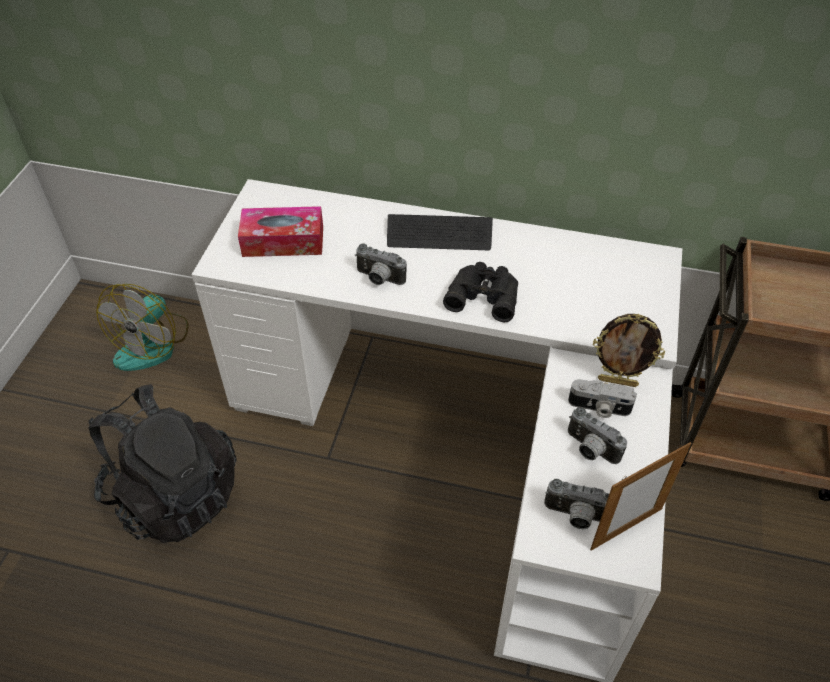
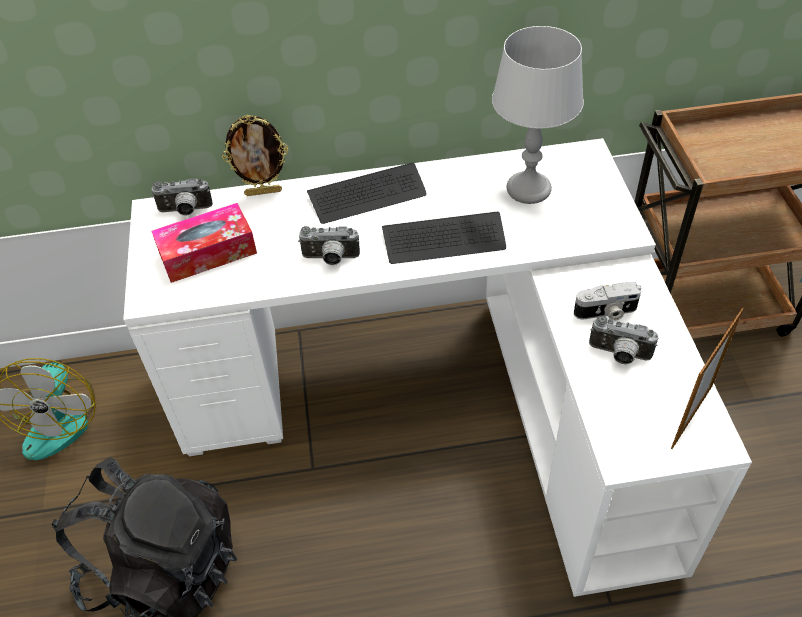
camera: 20 degrees left, 0 degrees up
(484, 294) = (444, 240): black binoculars -> keyboard
(575, 516) = (640, 423): camera -> camera (185, 211)
(584, 273) = (528, 189): none -> grey table lamp
(618, 381) = (609, 282): picture frame -> picture frame (263, 192)

